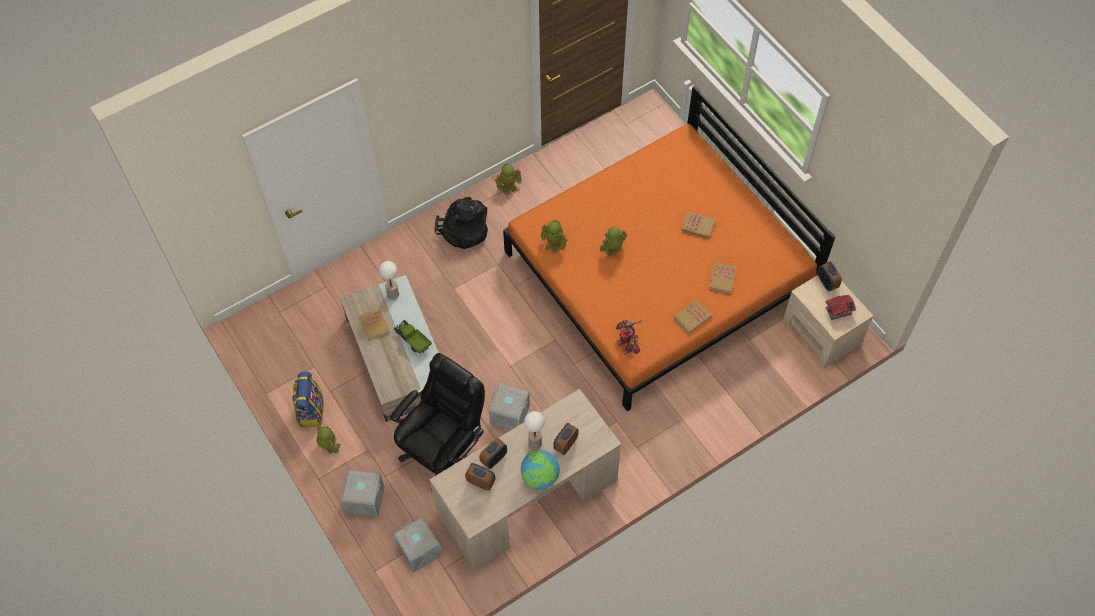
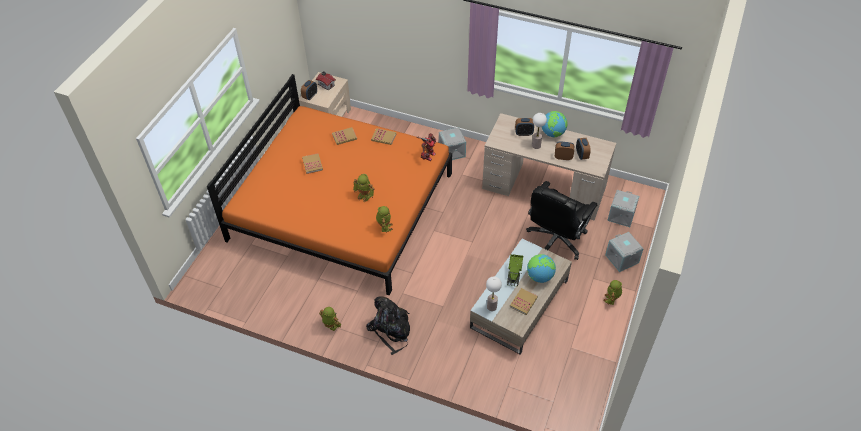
camera: 125 degrees left, 10 degrees down
(311, 411) = (600, 326): backpack -> none
(389, 360) = (539, 276): none -> globe
(444, 450) = (555, 240): black office chair -> black office chair turned 60 degrees counterclockwise
(509, 415) = (504, 223): grey storage box -> grey storage box (452, 152)

